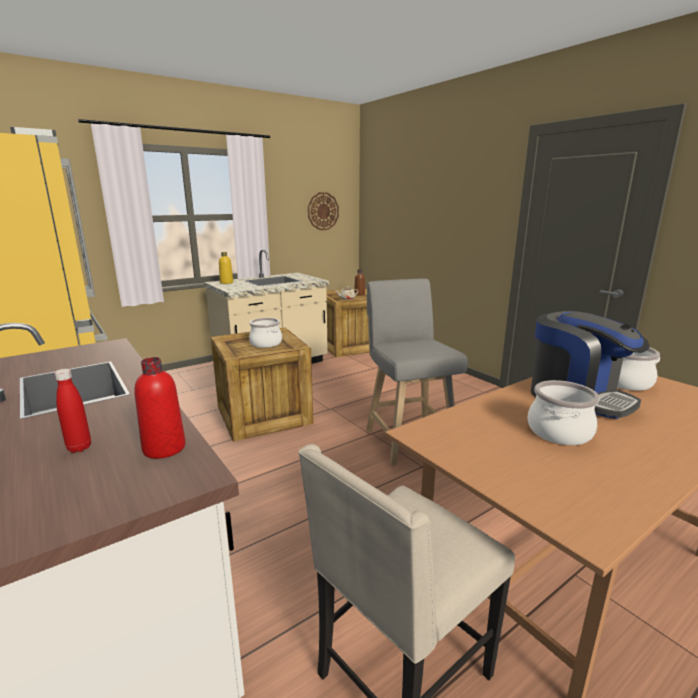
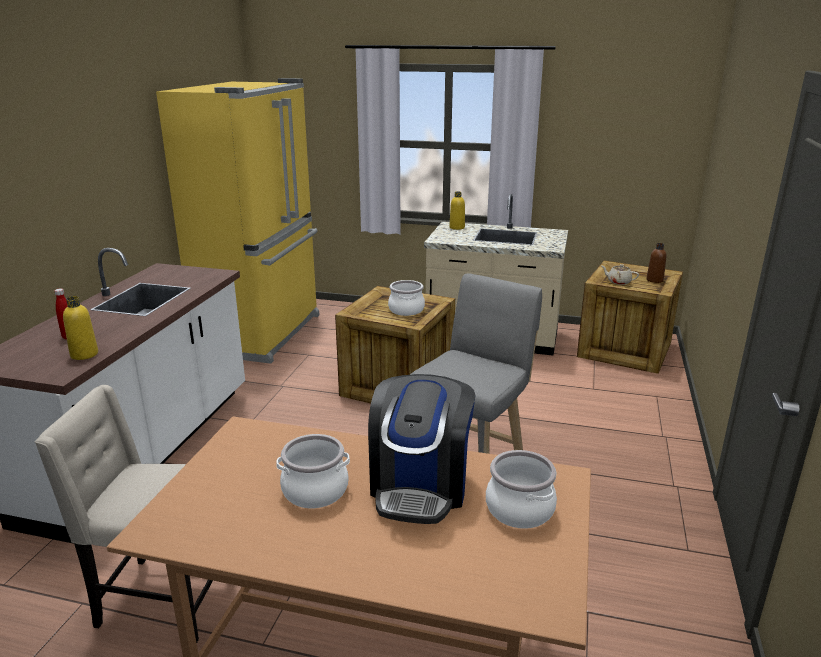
camera: 50 degrees right, 5 degrees up
(164, 448) = (84, 354): red bottle -> yellow bottle
(323, 211) = (637, 148): wall clock -> none

